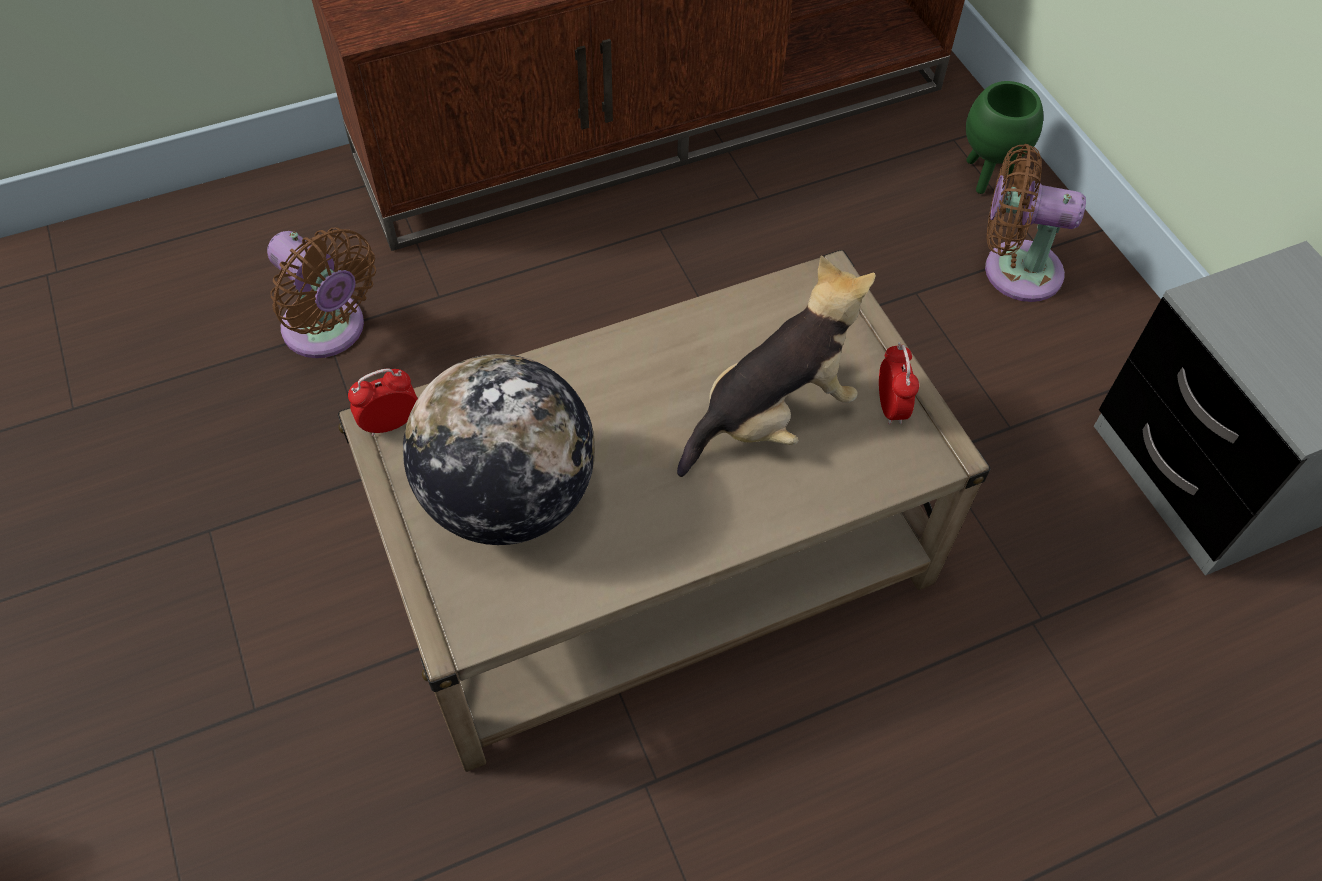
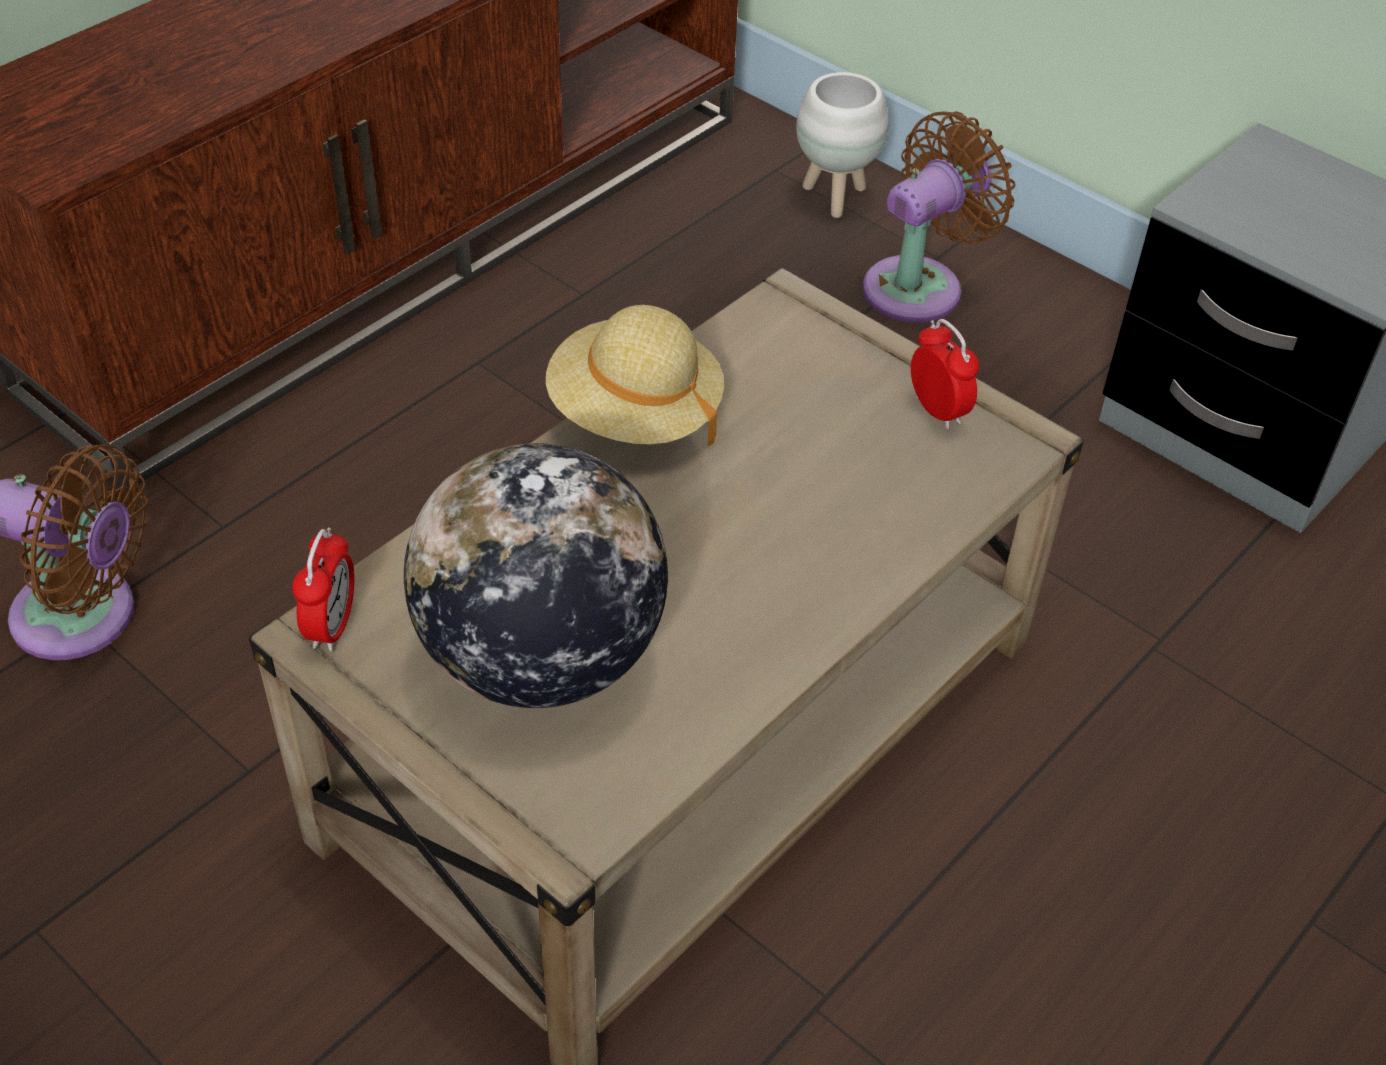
camera: 25 degrees left, 10 degrees down
(390, 423) = (332, 626): alarm clock -> alarm clock turned 150 degrees clockwise
(670, 334) = (634, 413): none -> beige hat
(772, 416) = (810, 463): plush toy -> none
(986, 176) = (833, 198): green planter -> white planter
(1014, 269) = (920, 286): brown fan -> brown fan turned 150 degrees clockwise

